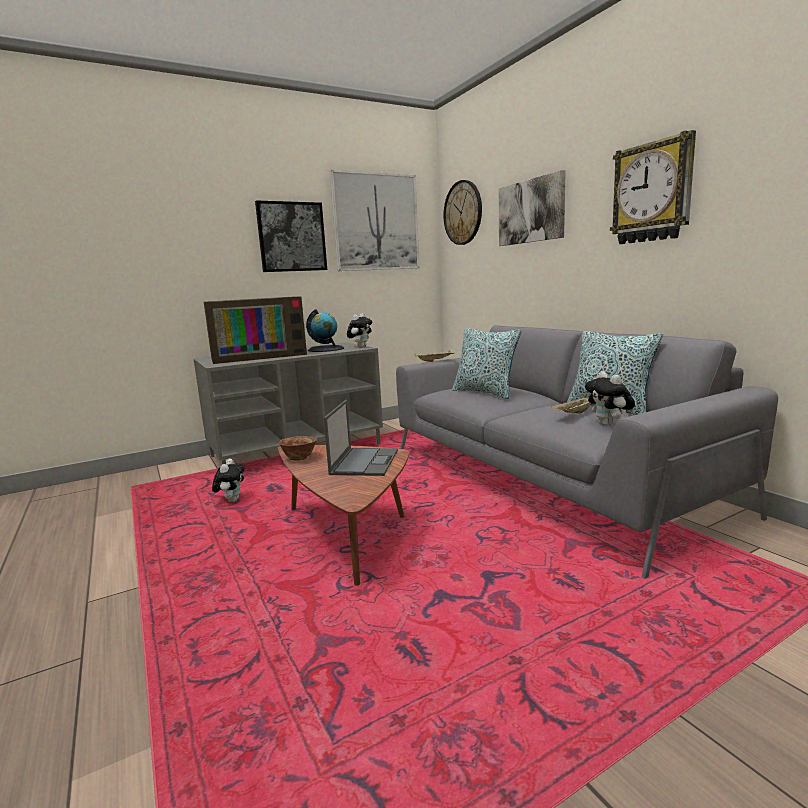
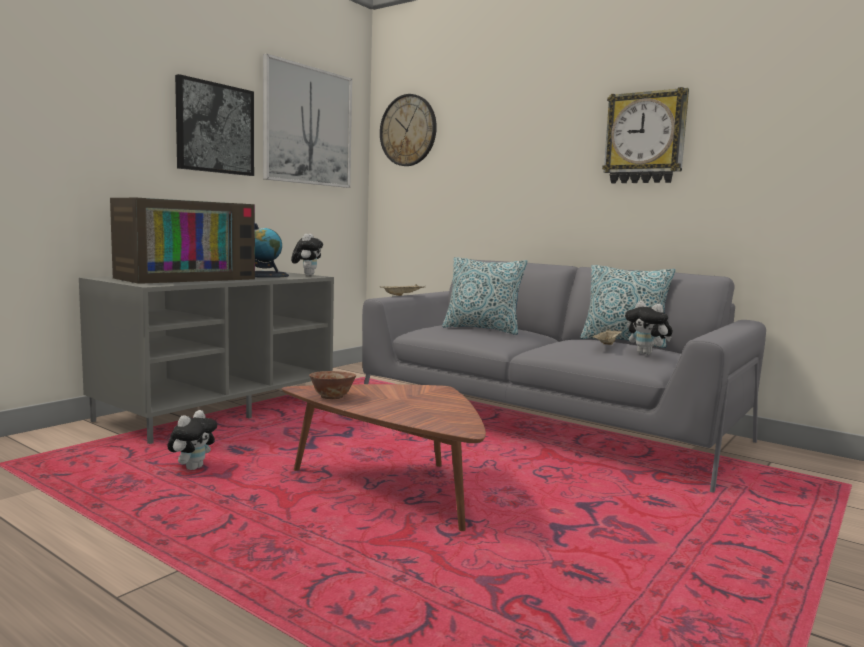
camera: 25 degrees left, 5 degrees down
(231, 500) = (193, 468): plush toy -> plush toy turned 45 degrees clockwise
(365, 461) = (419, 397): laptop -> none
(531, 211) = (503, 139): picture -> none

